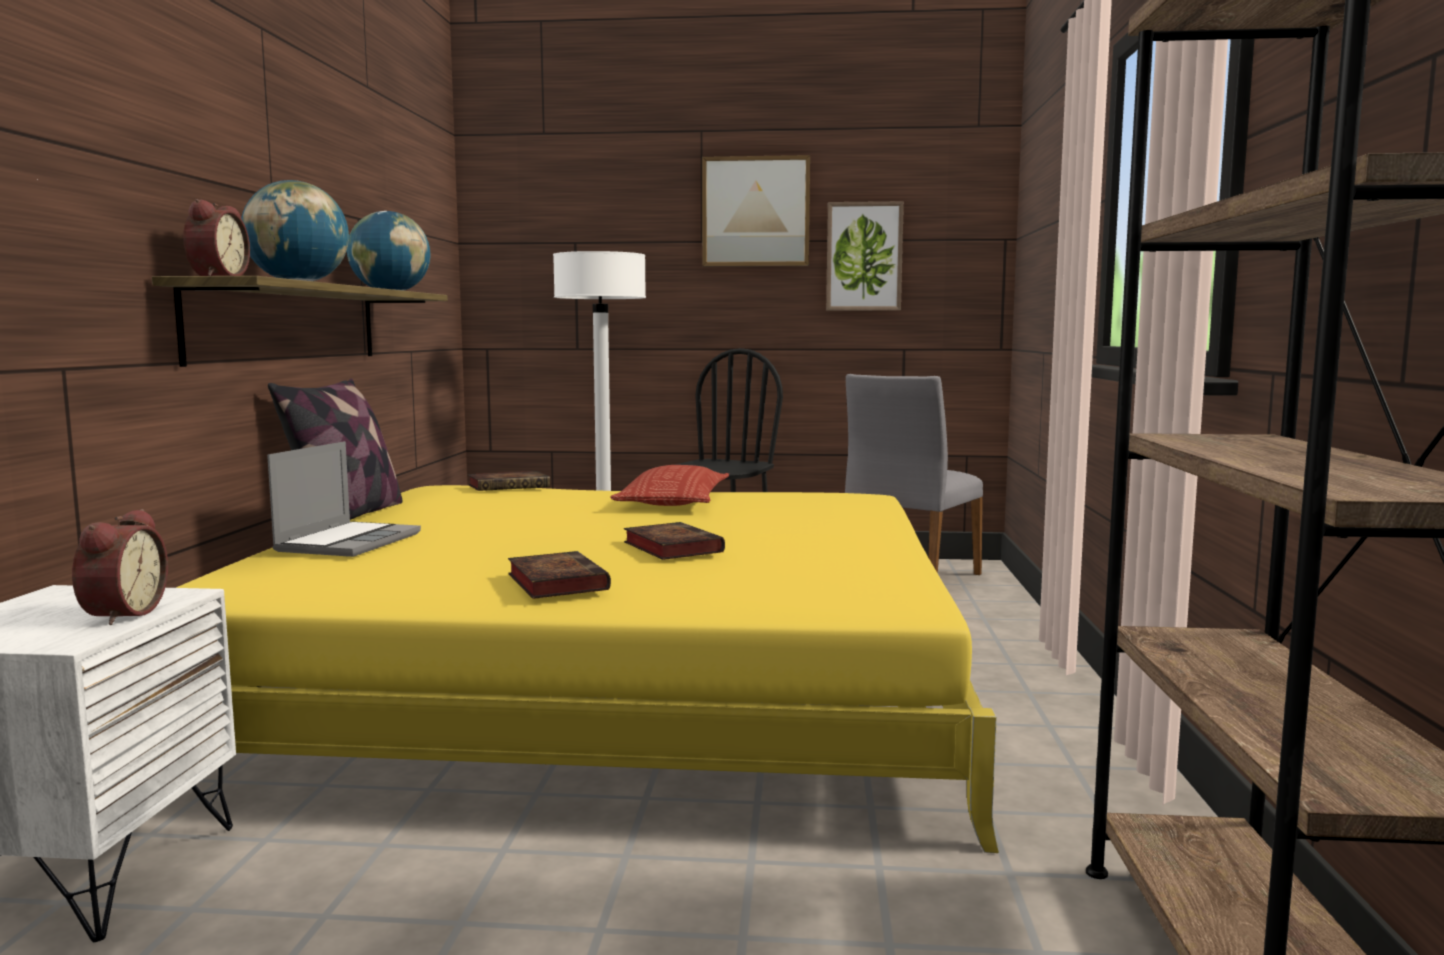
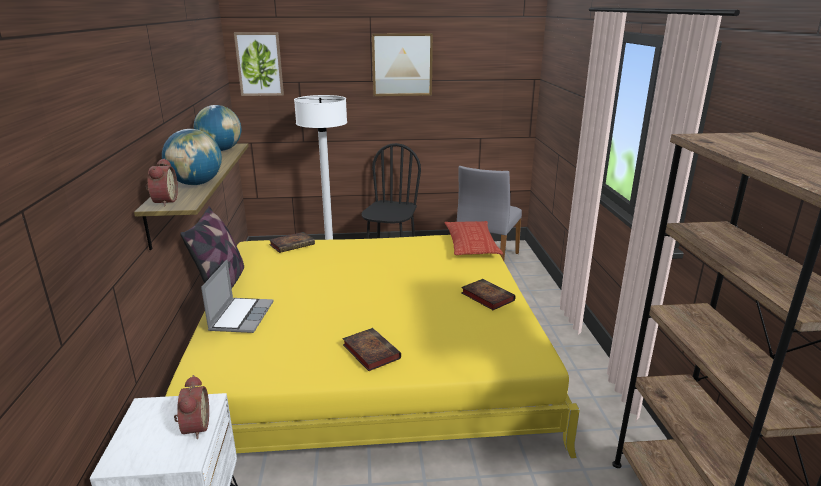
camera: 10 degrees left, 15 degrees up
(670, 547) = (408, 310): book -> book (486, 297)
(674, 500) = (383, 251): pillow -> pillow (471, 243)
(864, 256) = (461, 89): picture -> picture (259, 64)

